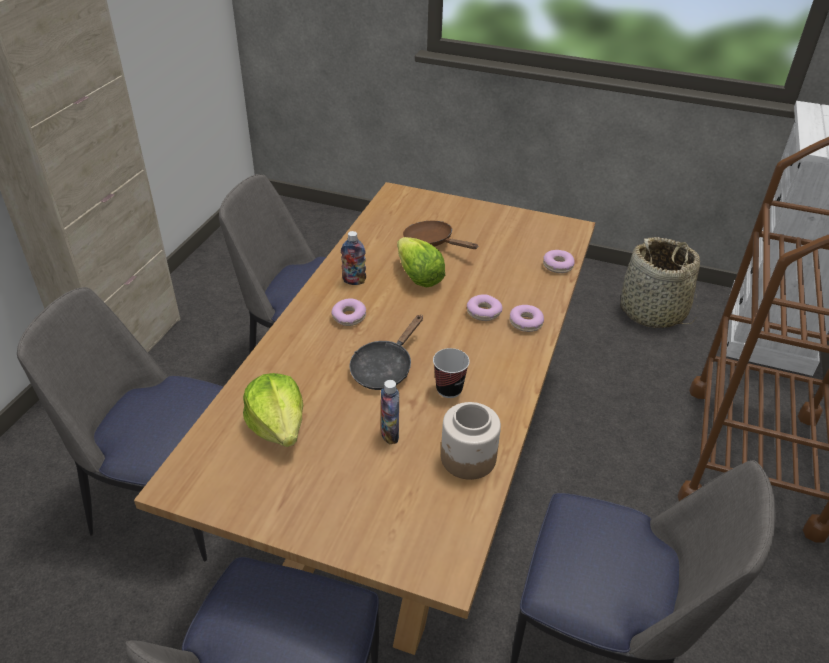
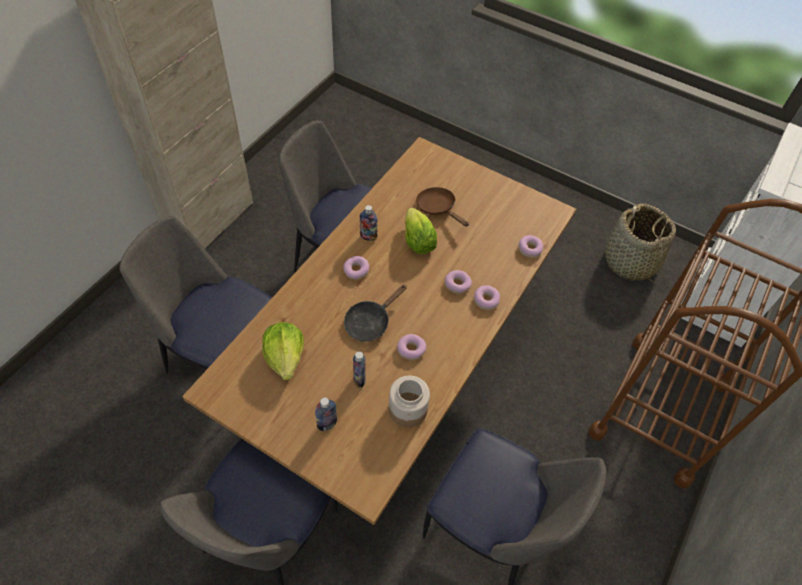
camera: 10 degrees right, 15 degrees up
(360, 496) = (327, 424): none -> bottle
(449, 389) = (411, 349): cup -> donut

